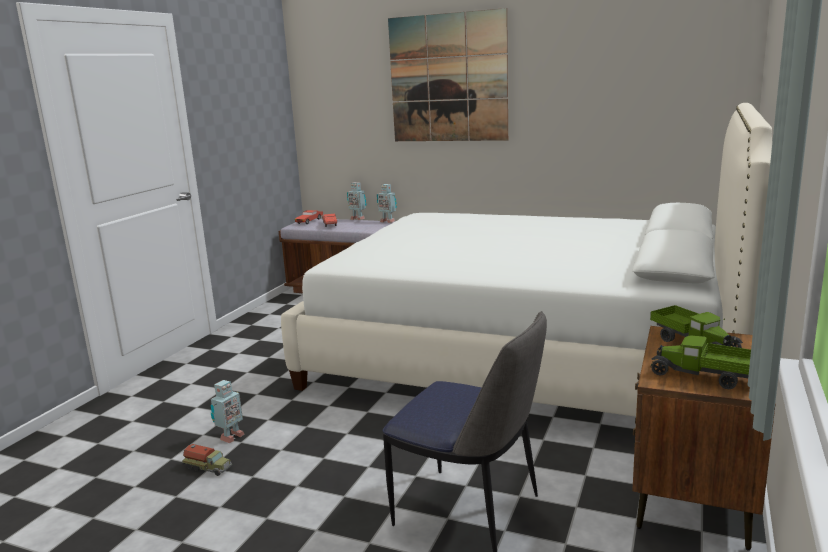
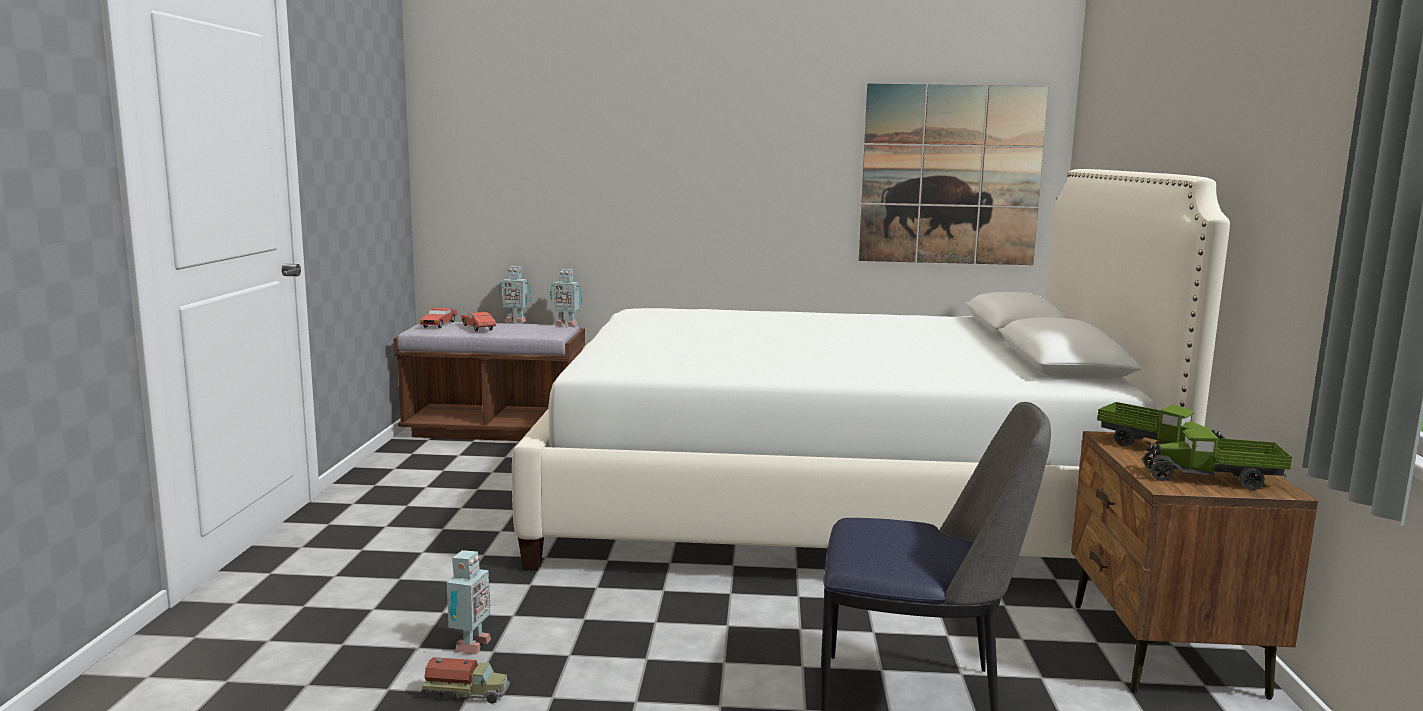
camera: 20 degrees left, 5 degrees down
(448, 78) = (666, 120): picture -> picture (950, 175)

